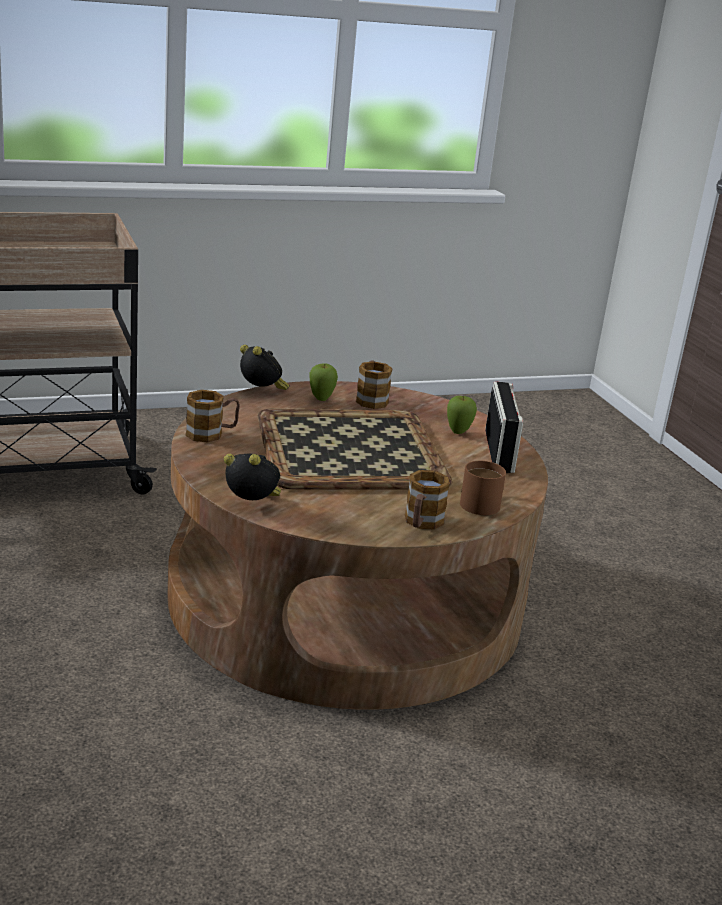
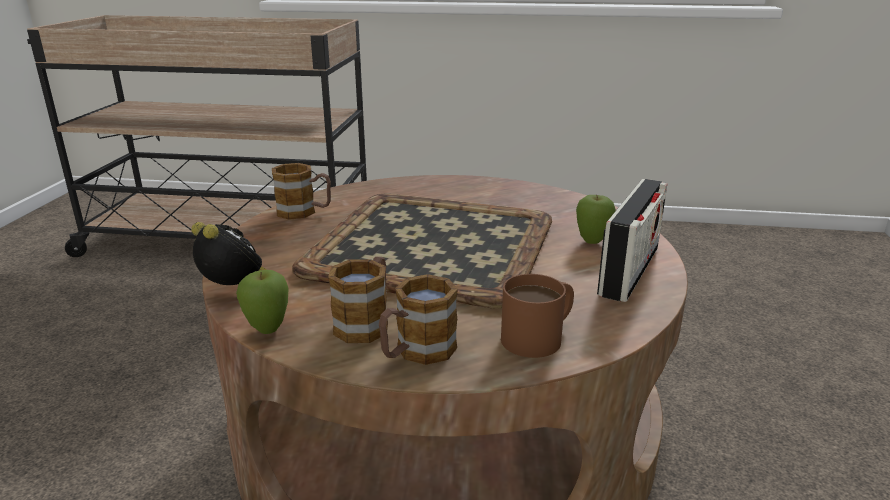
camera: 30 degrees right, 0 degrees up
(262, 392) = (408, 180): alarm clock -> none
(321, 399) = (463, 192): apple -> apple (268, 330)
(371, 399) = (520, 197): mug -> mug (366, 322)

